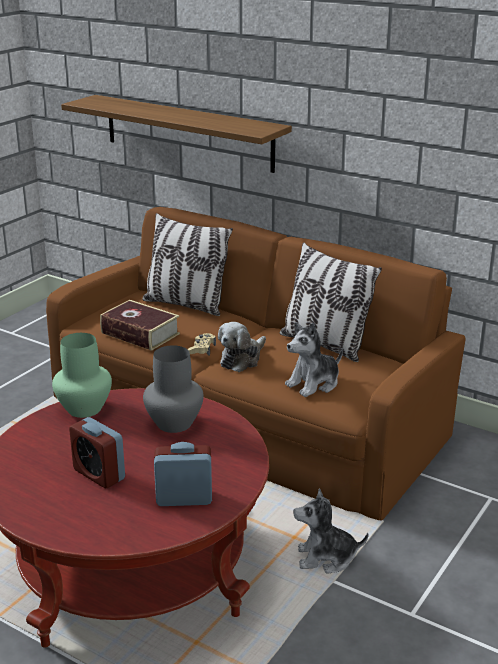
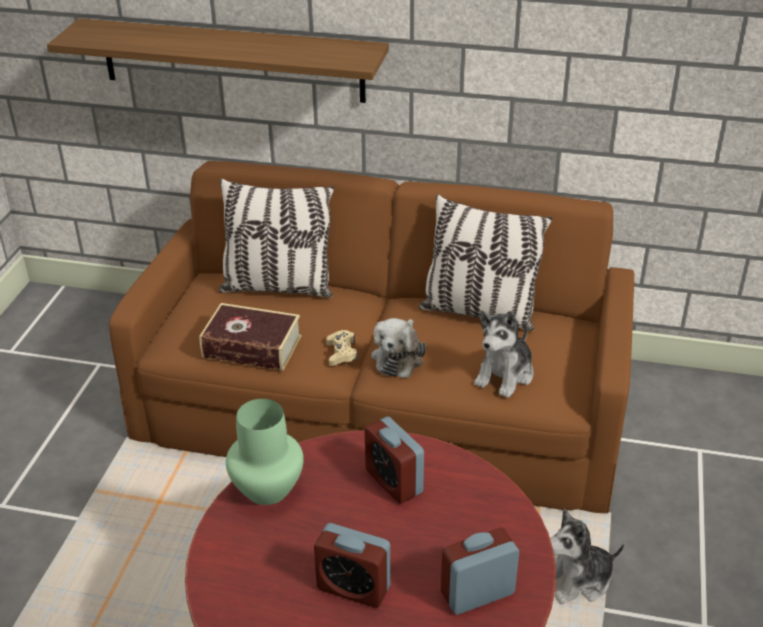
camera: 20 degrees left, 10 degrees up
(175, 423) = (394, 482): grey vase -> alarm clock

